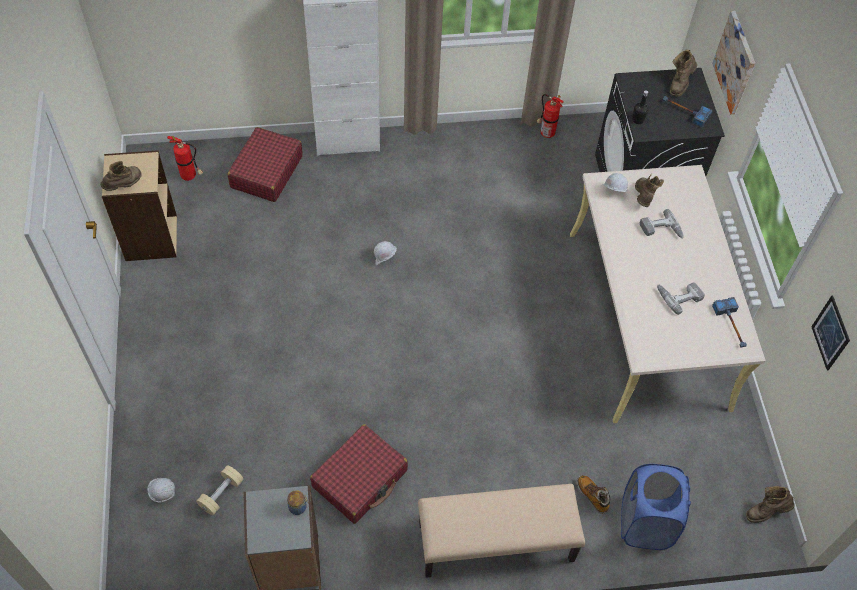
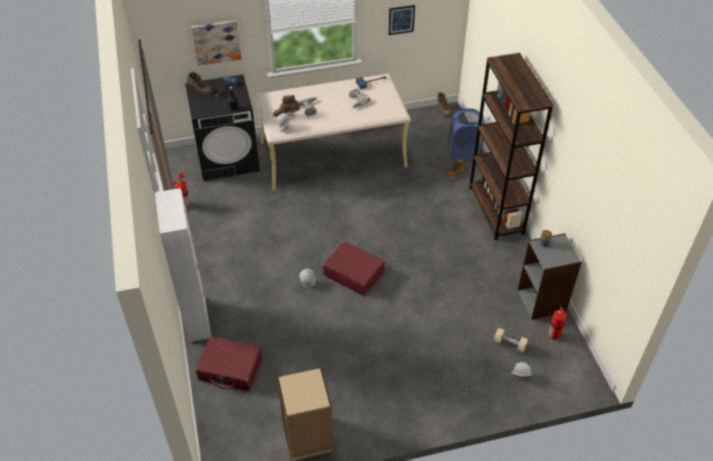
camera: 95 degrees left, 10 degrees down
(124, 185) = (317, 392): brown boot -> none
(190, 176) = (239, 423): fire extinguisher -> fire extinguisher (553, 334)
(360, 479) = (476, 274): red suitcase -> red suitcase (353, 273)
(495, 543) = (496, 210): beige bench -> brown bookcase

